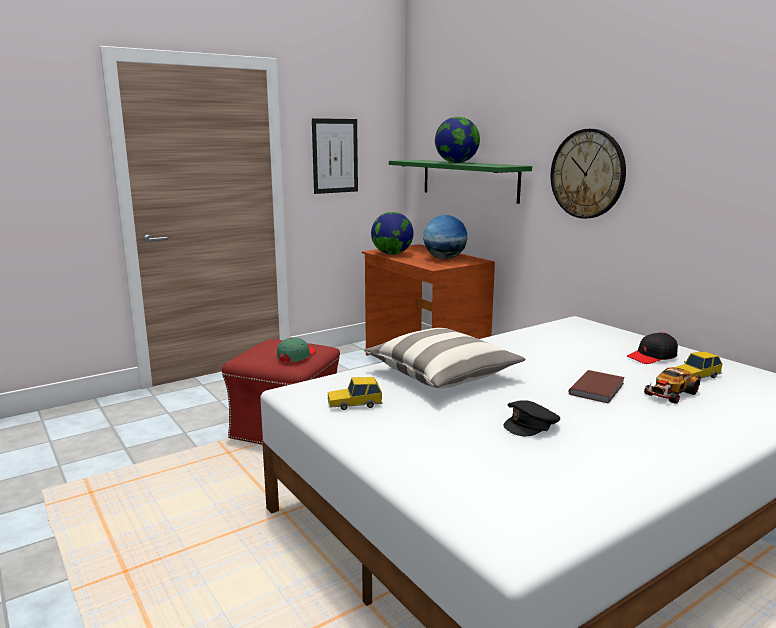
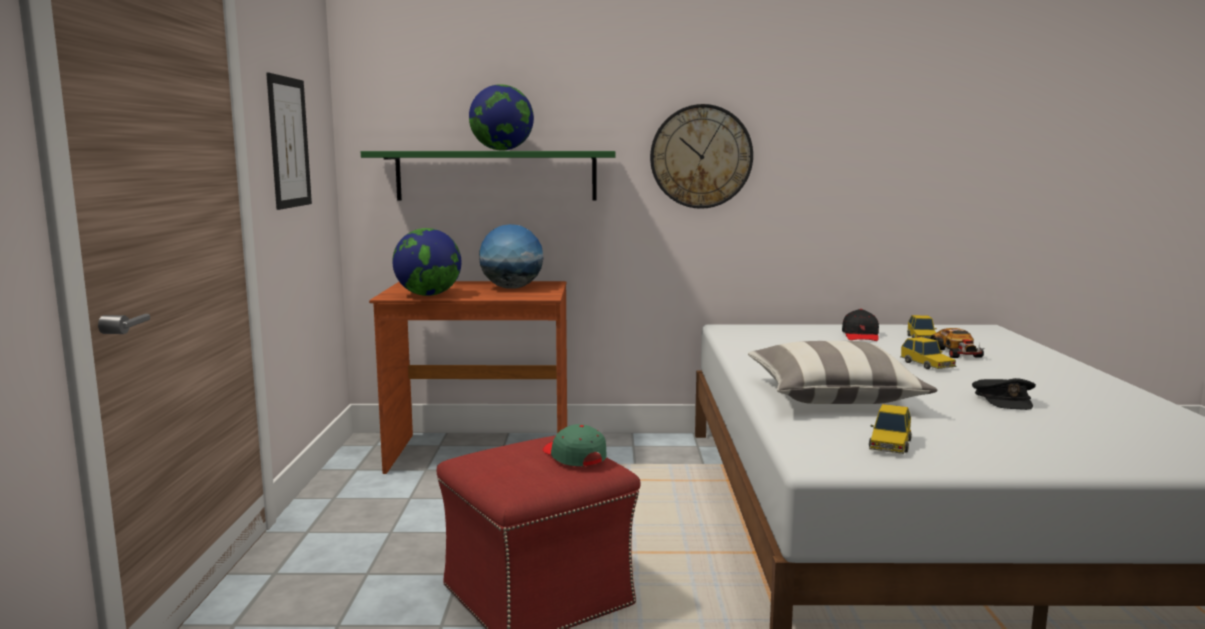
camera: 55 degrees left, 5 degrees down
(598, 389) = (927, 365): brown book -> toy car

